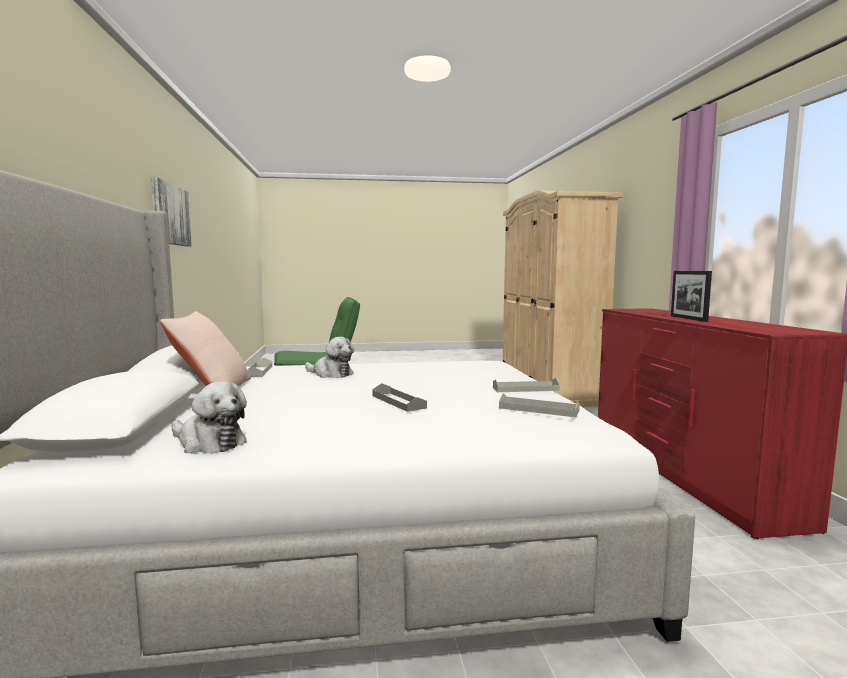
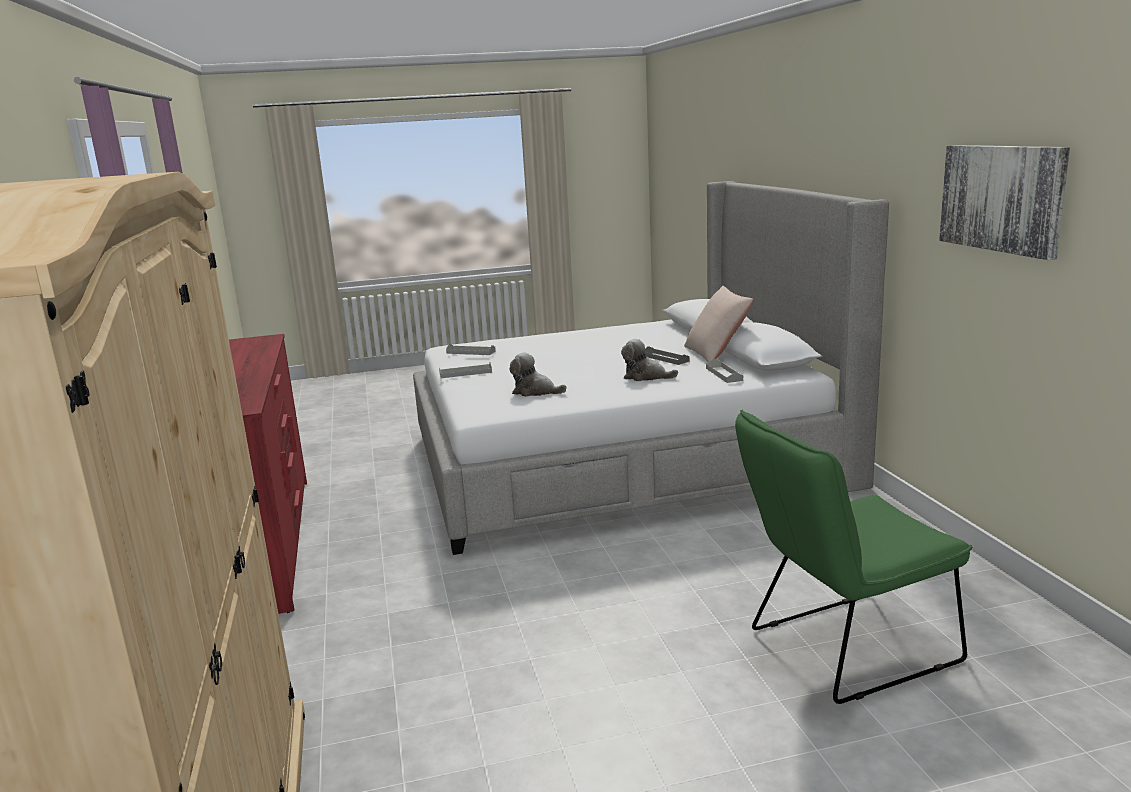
camera: 175 degrees right, 10 degrees up
(209, 443) = (643, 328): plush toy -> plush toy (535, 391)
(398, 401) = (562, 351): grey tray -> grey tray (665, 358)
(688, 318) = (249, 367): picture frame -> none

